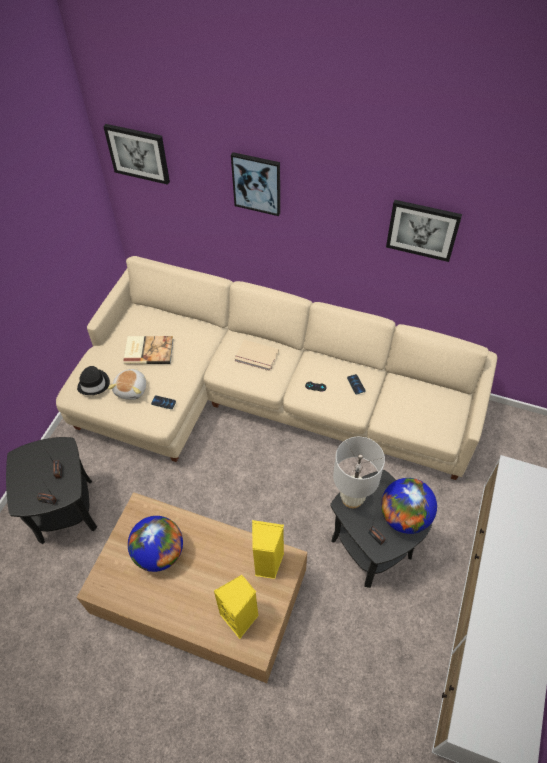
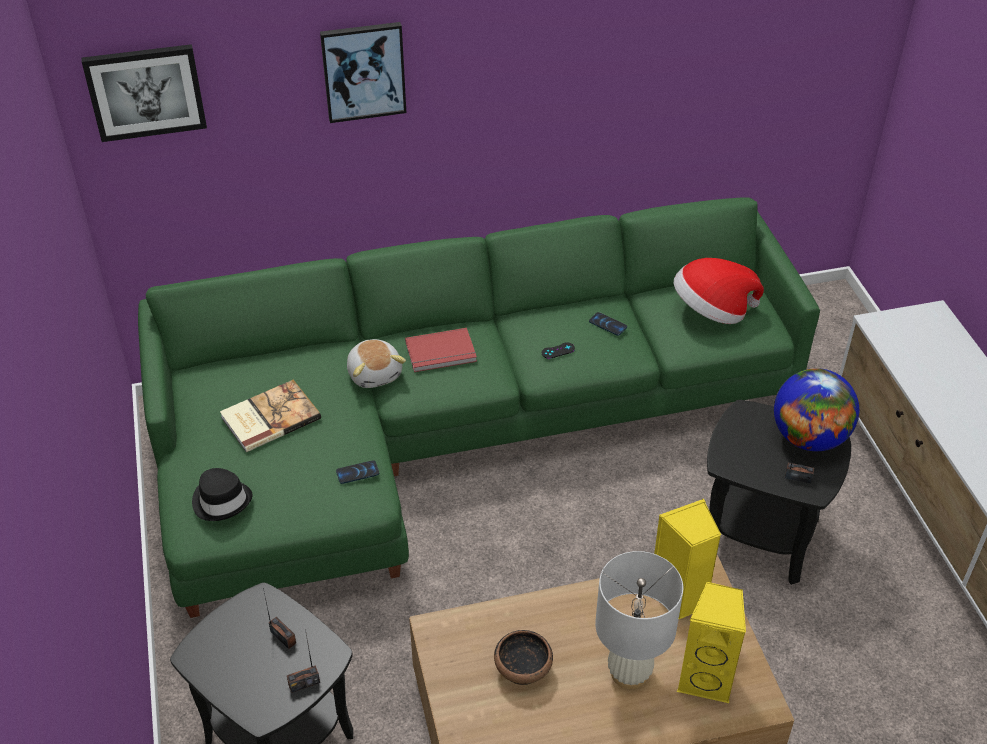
camera: 35 degrees left, 10 degrees down
(132, 389) = (291, 479): plush toy -> plush toy (375, 373)
(159, 553) = (523, 669): globe -> bowl
(256, 357) = (441, 353): beige book -> red book
(260, 396) = (448, 430): beige sofa -> green sofa
(352, 498) = (729, 451): white table lamp -> white table lamp (629, 673)
(422, 406) = (711, 311): none -> hat
(423, 229) = (624, 53): picture -> none

